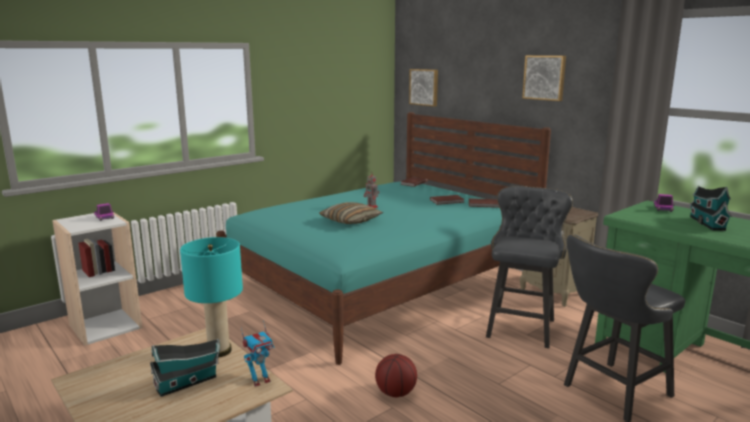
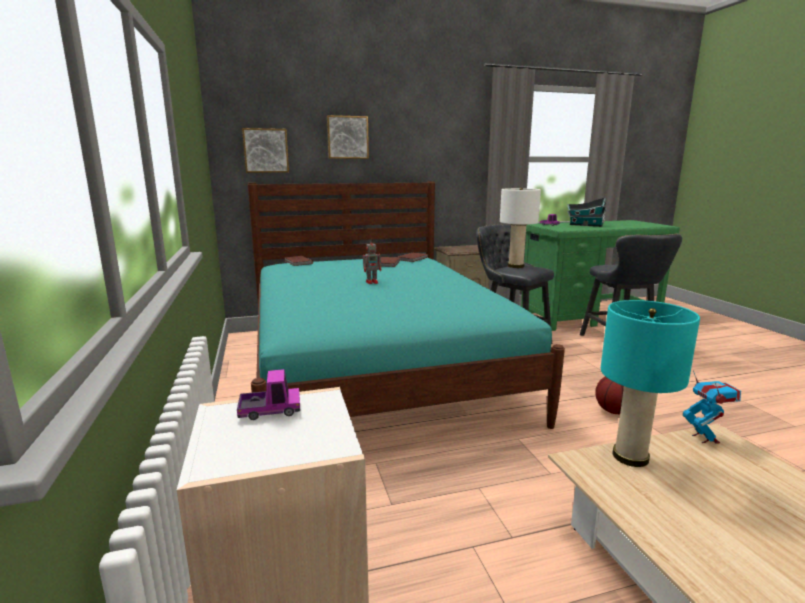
camera: 65 degrees left, 0 degrees up
(189, 382) = (723, 488): toy house -> none
(350, 220) = (413, 294): pillow -> none
(531, 240) = (516, 266): none -> white table lamp
(545, 77) = (420, 136): picture -> picture (347, 137)

